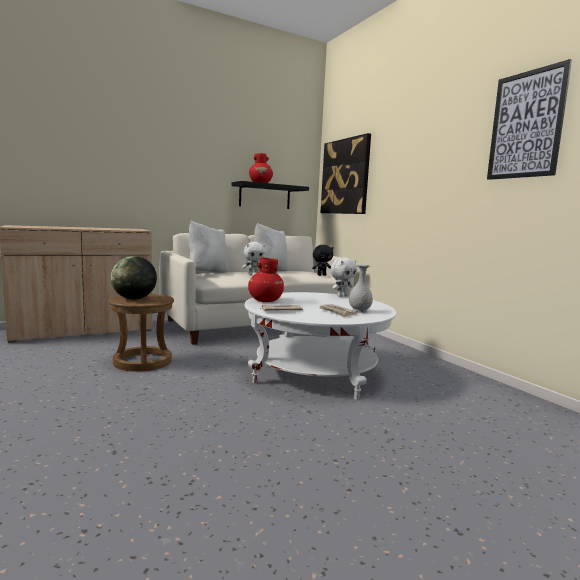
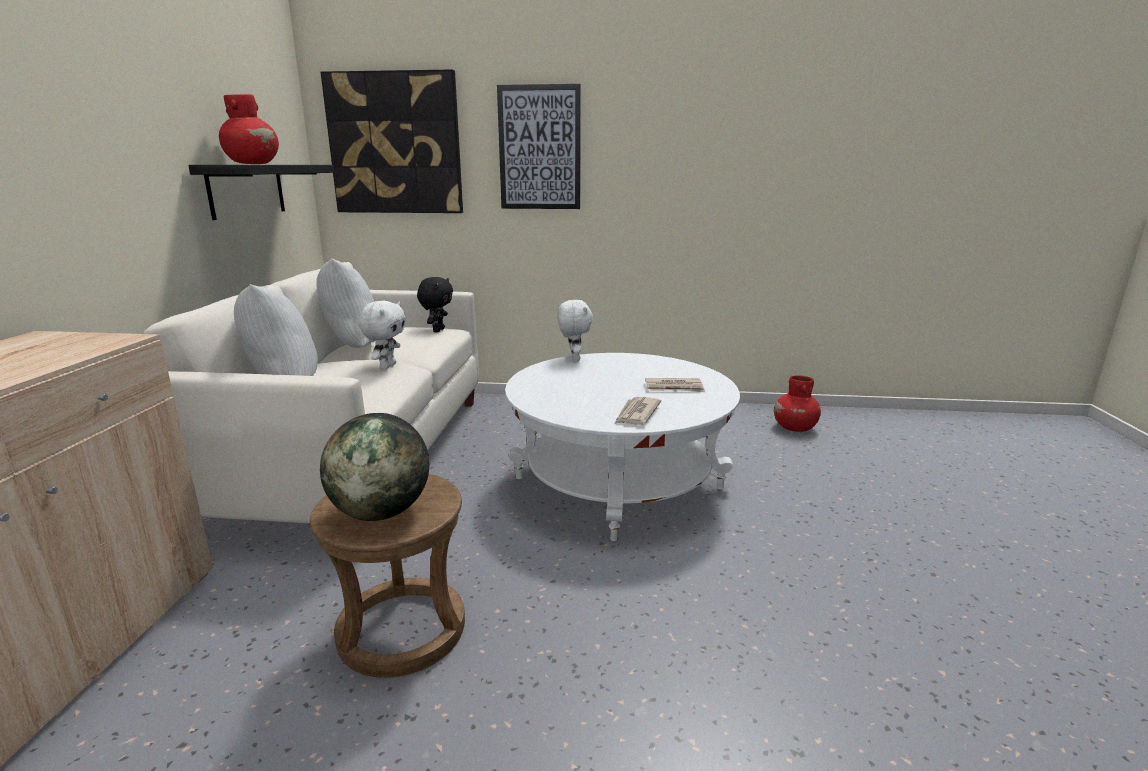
camera: 55 degrees left, 10 degrees up
(265, 300) = (560, 408): red vase -> red vase (794, 428)
(360, 310) = (674, 375): white vase -> none
(526, 125) = (743, 102): picture -> picture (539, 148)

